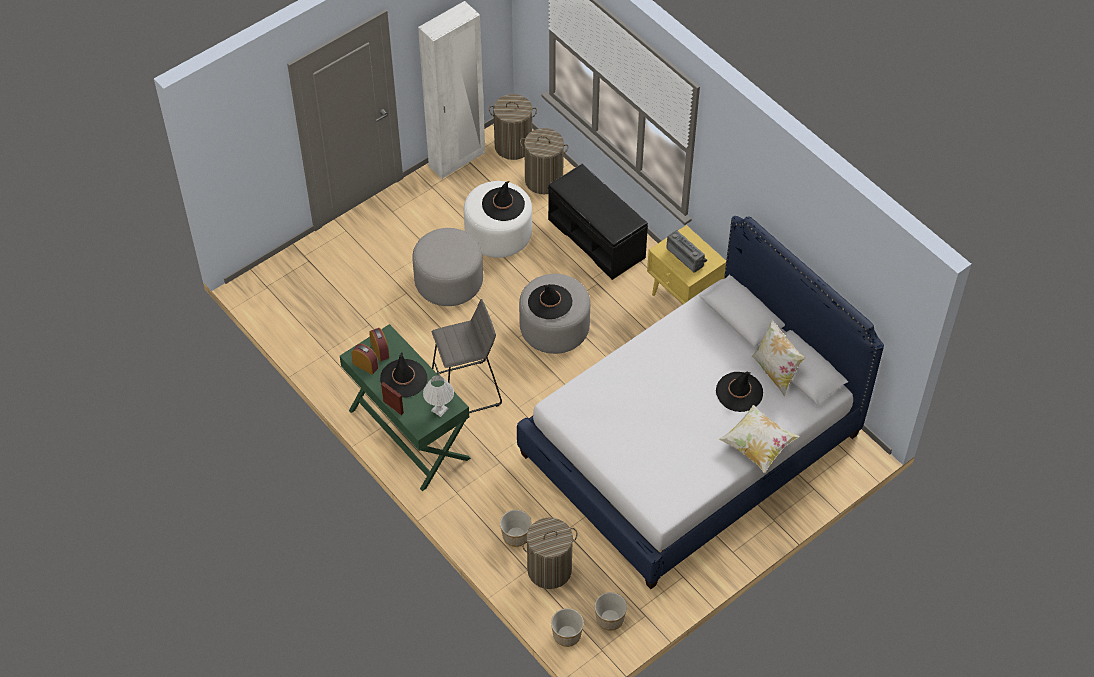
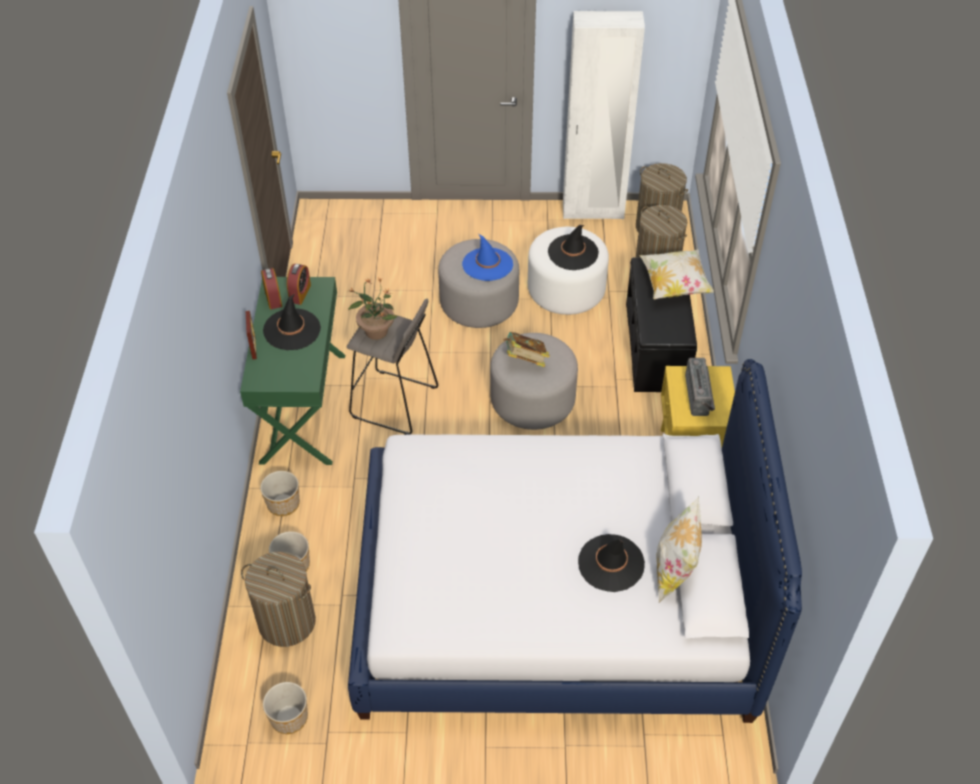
camera: 40 degrees right, 5 degrees down
(439, 409) = (290, 377): white table lamp -> none
(454, 343) = (376, 331): none -> potted plant
(455, 249) = (487, 264): none -> blue hat
(550, 302) = (525, 360): black hat -> book
(567, 635) = (232, 701): planter -> planter (283, 504)
(757, 446) = (572, 636): pillow -> pillow (674, 285)

